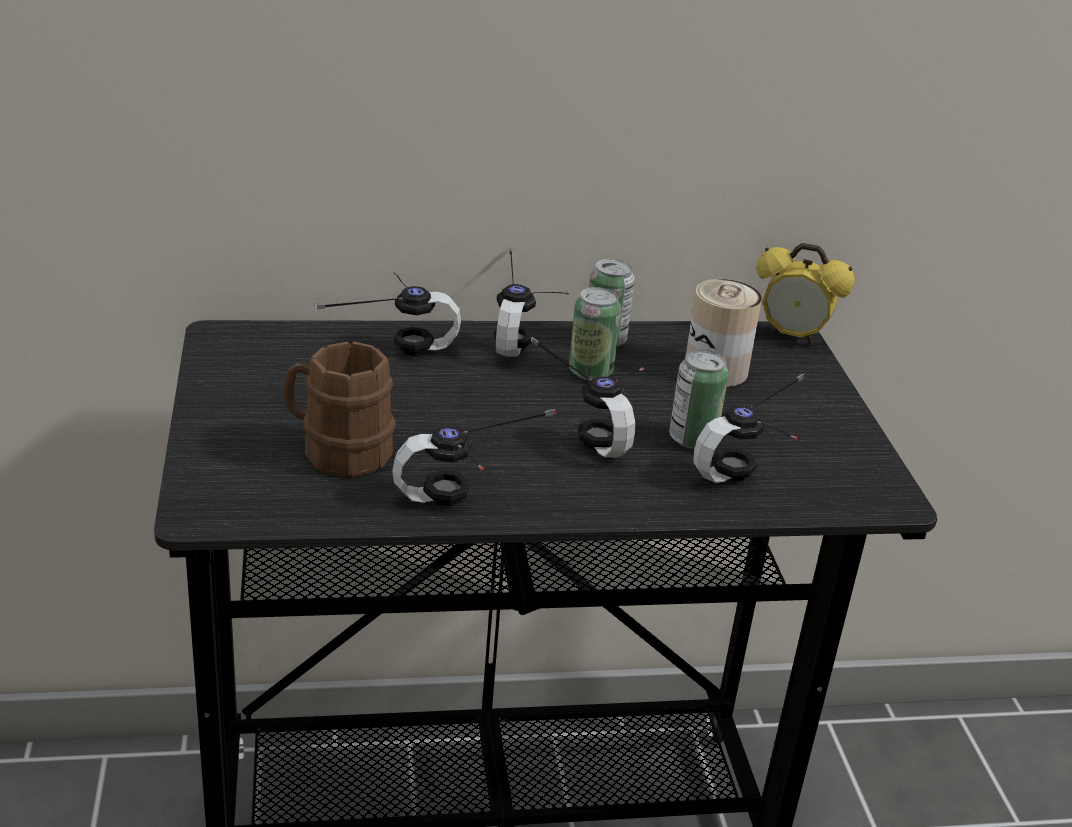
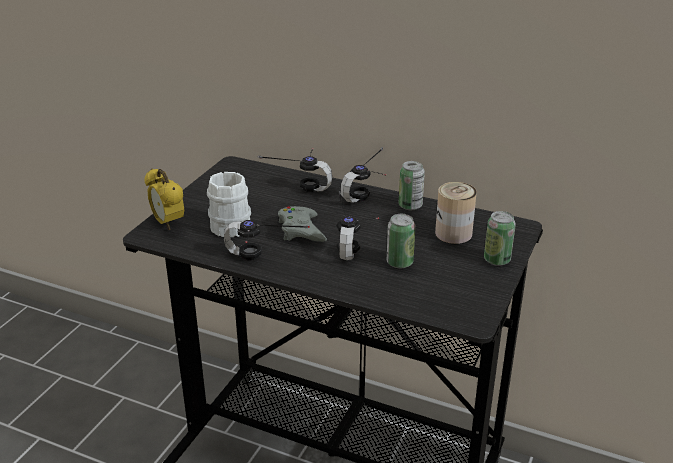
camera: 35 degrees right, 0 degrees up
(337, 451) = (227, 224): brown mug -> white mug
(479, 426) = (301, 230): none -> grey game controller
(590, 372) = (385, 219): can -> can (497, 260)
(762, 473) = (417, 288): headphones -> none
(792, 337) = (519, 227): alarm clock -> alarm clock (168, 223)

